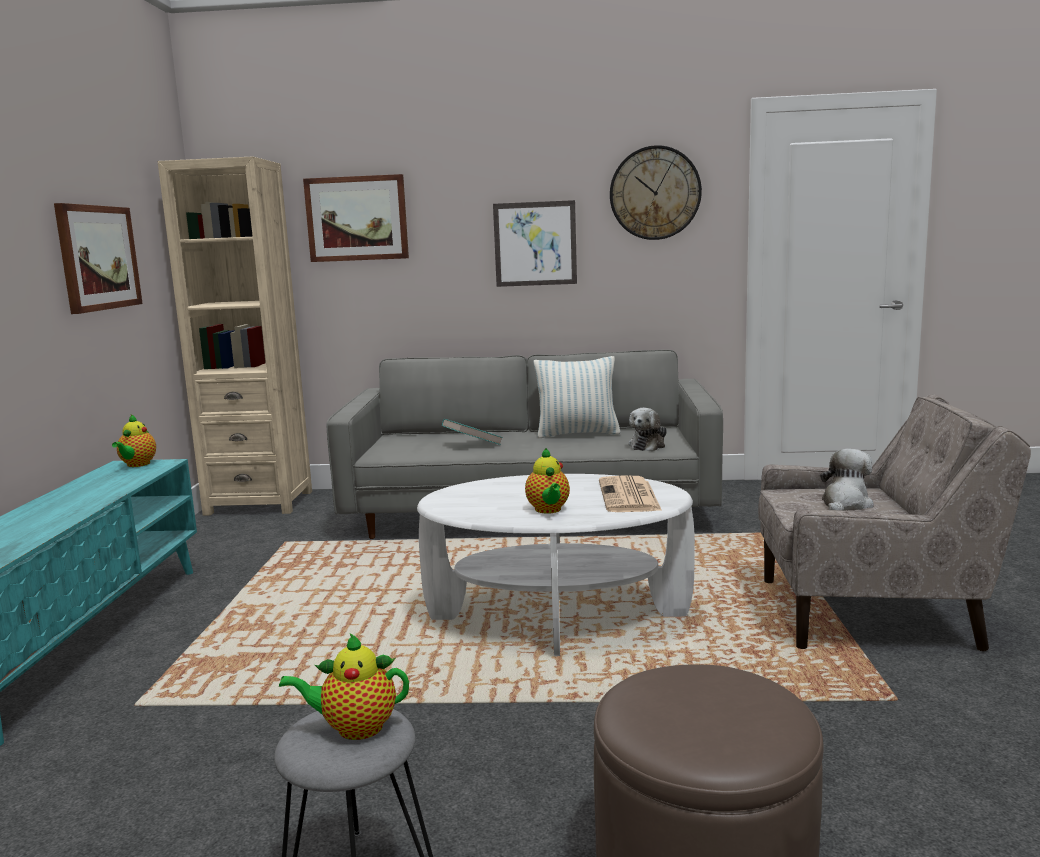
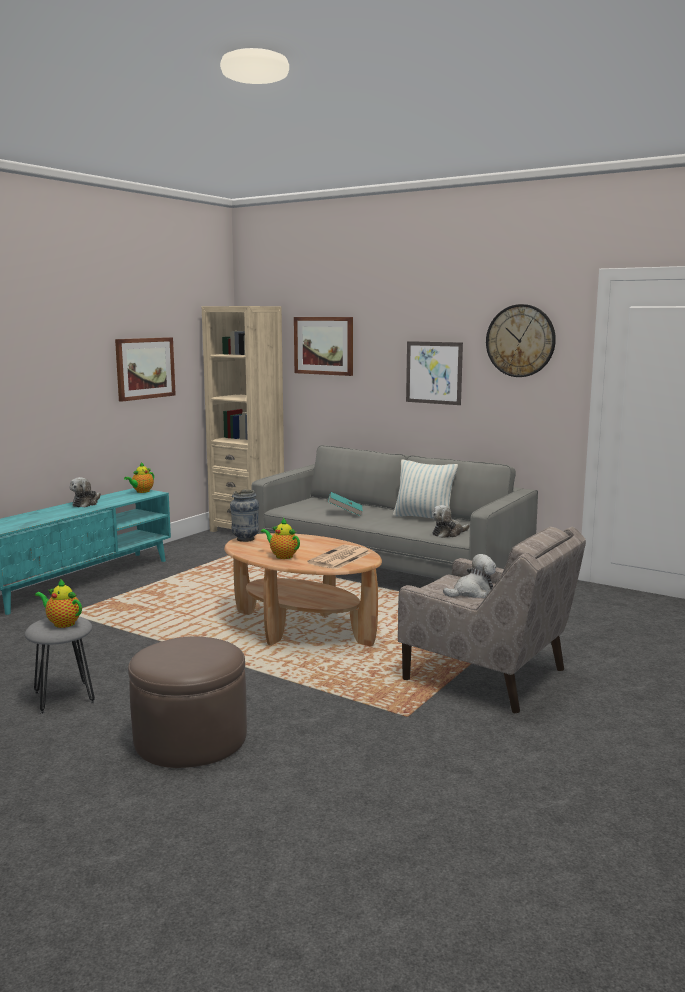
camera: 30 degrees right, 0 degrees up
(66, 499) = (86, 503): none -> plush toy
(441, 499) = (245, 539): none -> vase
(548, 510) = (282, 556): teapot -> teapot turned 105 degrees clockwise
(557, 619) = (302, 629): white coffee table -> brown coffee table

